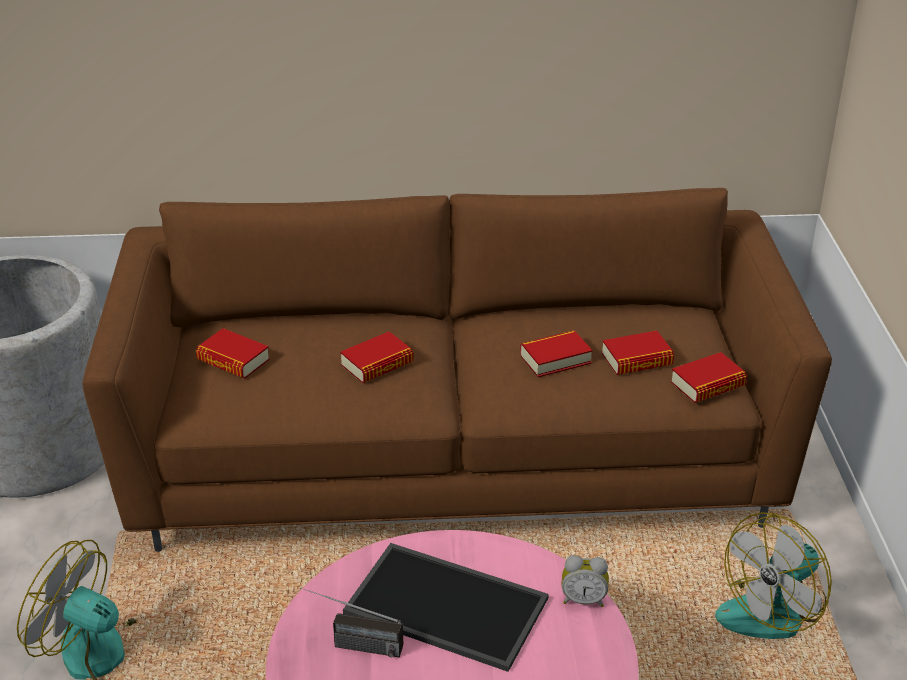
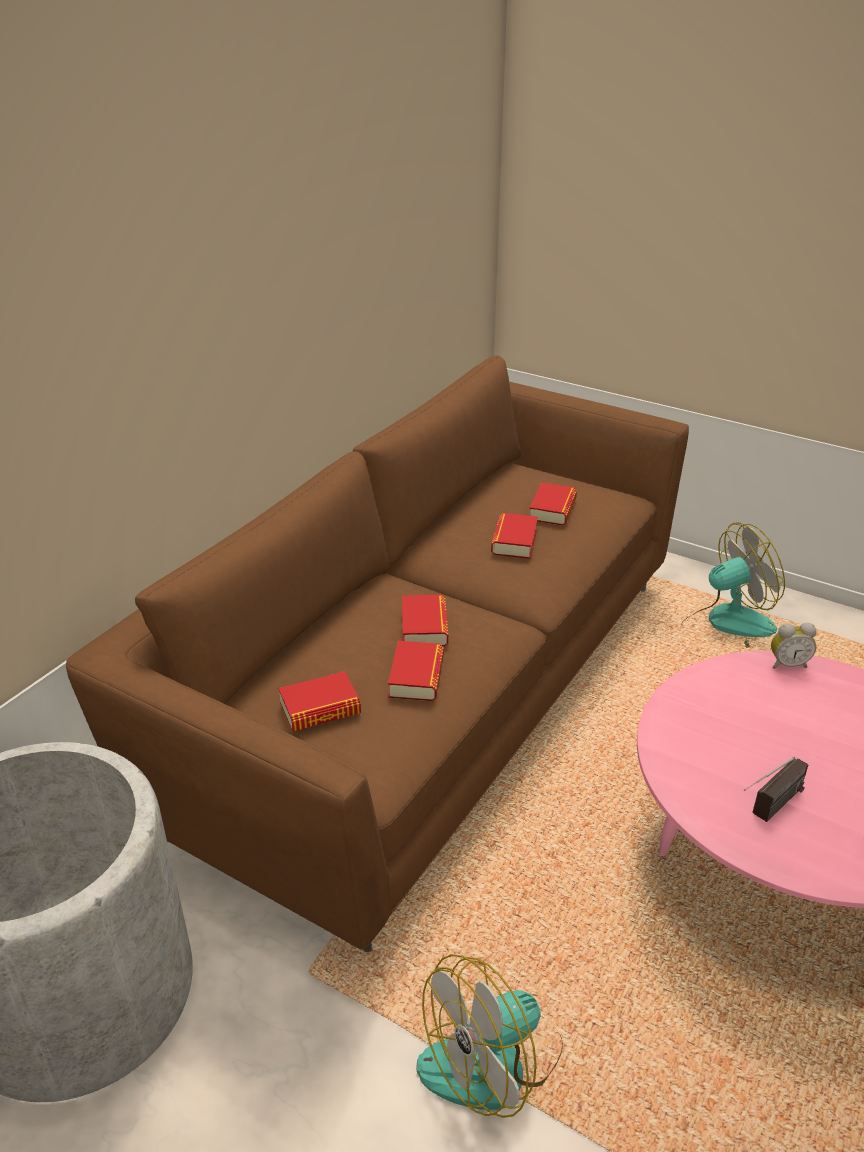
camera: 55 degrees left, 0 degrees up
(443, 607) = (752, 738): tray -> none
(583, 599) = (787, 664): alarm clock -> alarm clock turned 45 degrees clockwise
(708, 384) = (610, 497): book -> book (416, 677)
(773, 610) = (726, 627): fan -> fan turned 105 degrees counterclockwise

